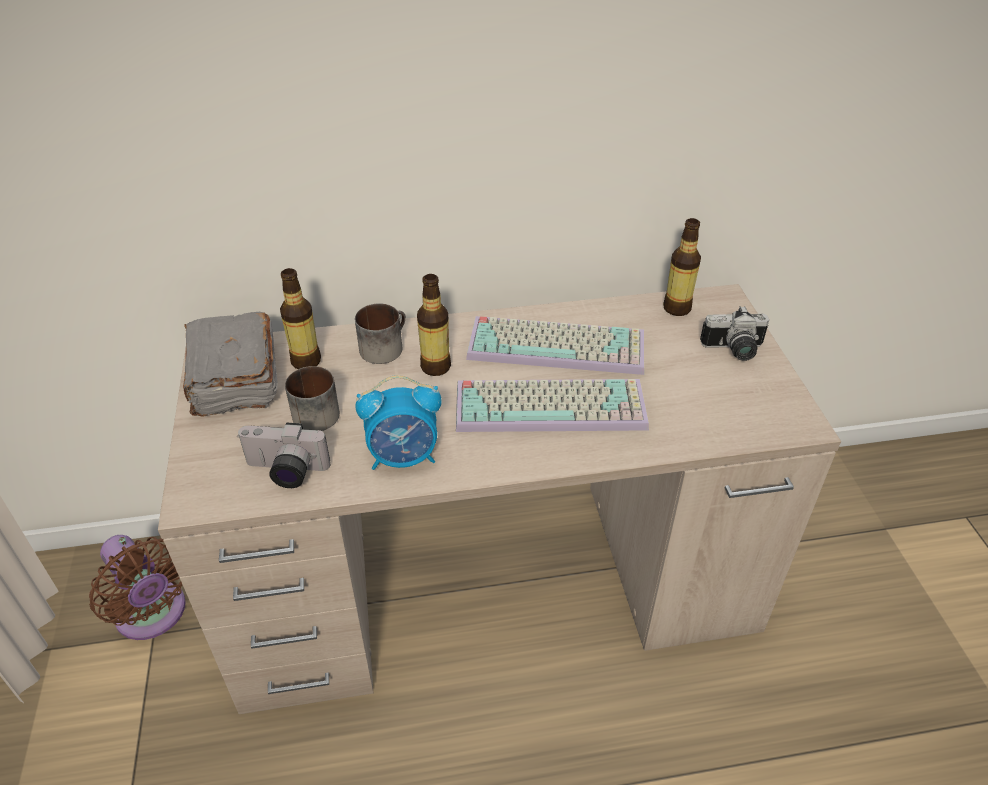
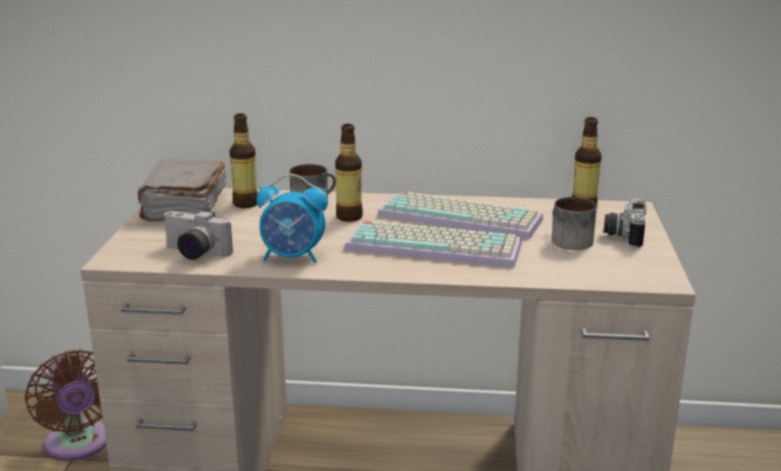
camera: 15 degrees right, 20 degrees down
(310, 413) = (232, 228): mug -> mug (567, 240)
(734, 350) = (622, 235): camera -> camera turned 90 degrees clockwise

